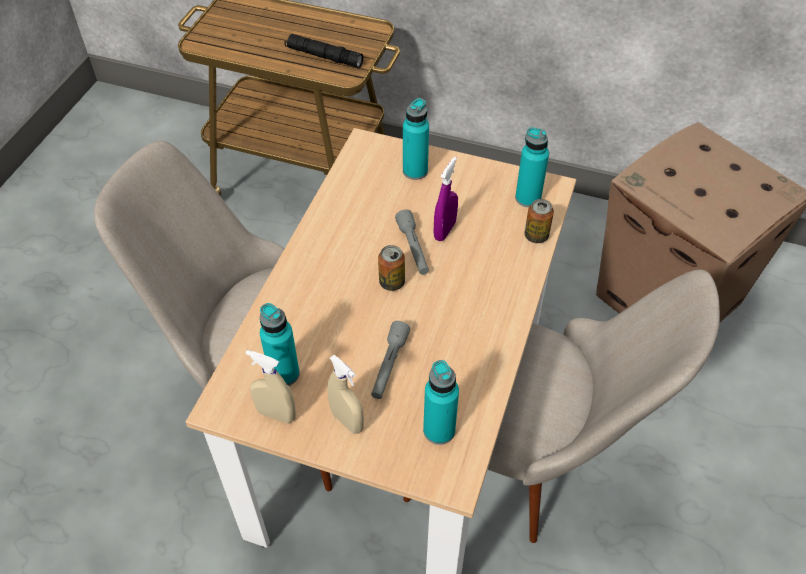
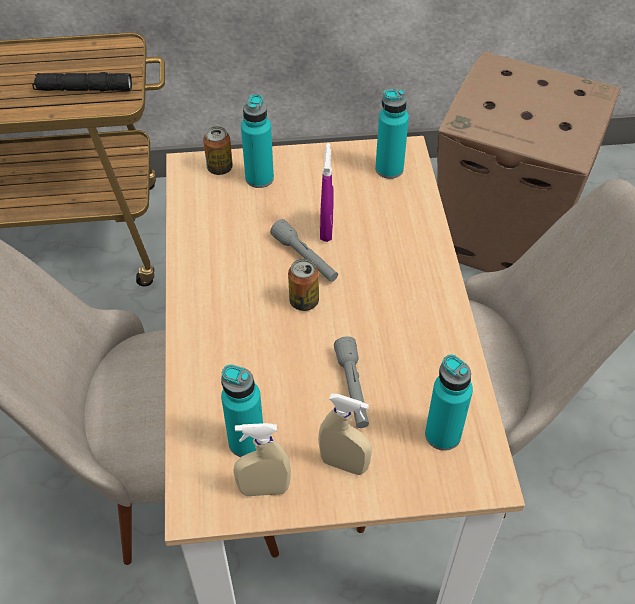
camera: 25 degrees left, 0 degrees up
(536, 236) = (419, 204): can -> can (220, 168)

